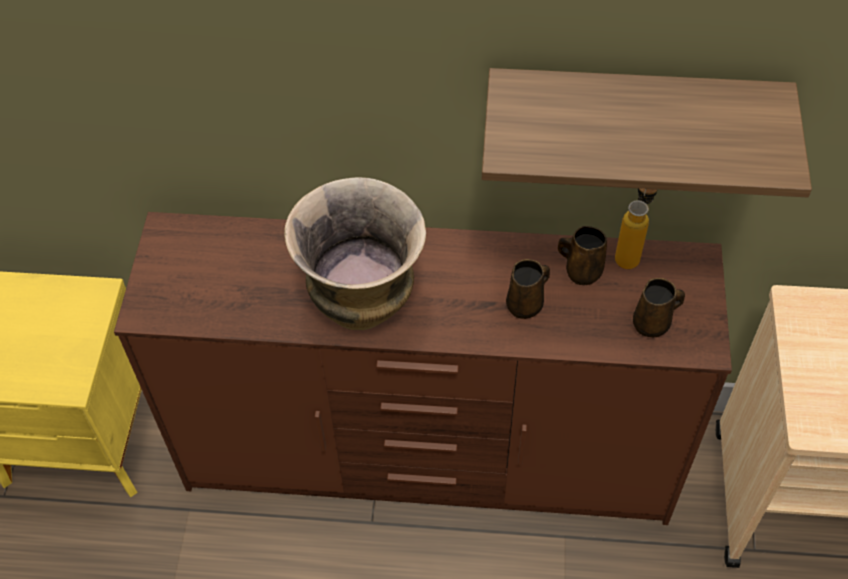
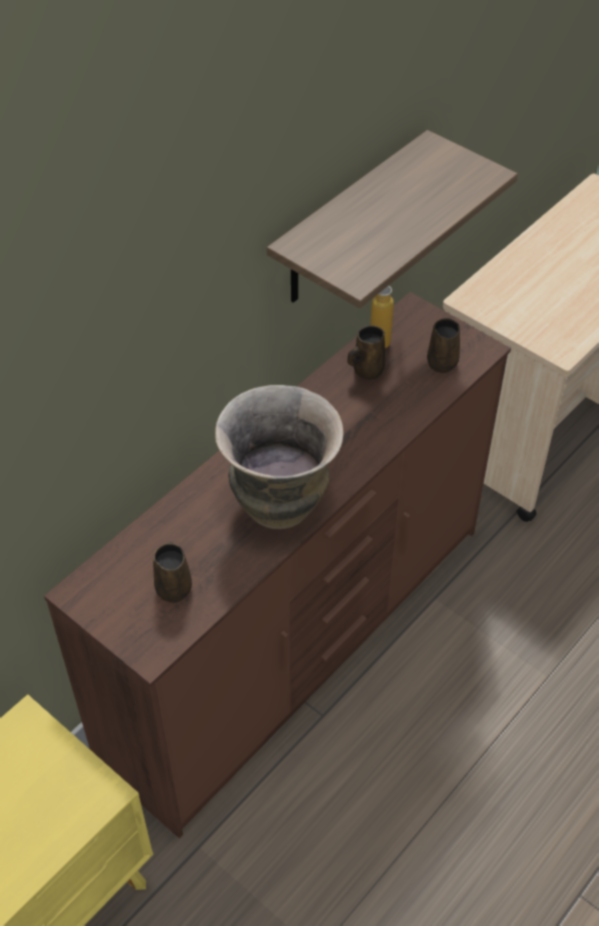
camera: 55 degrees left, 5 degrees down
(526, 304) = (367, 415): brown mug -> brown mug (174, 587)

